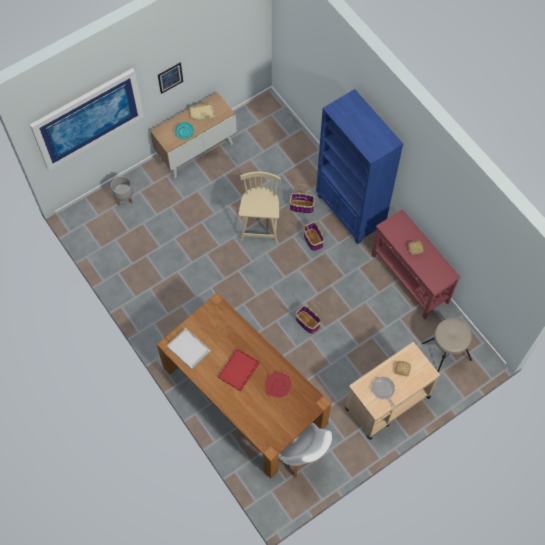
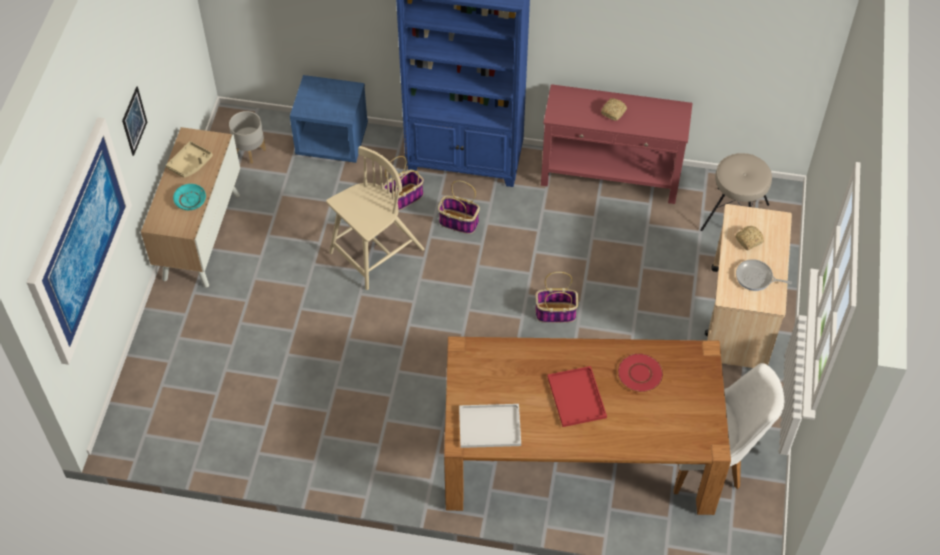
camera: 45 degrees left, 10 degrees down
(124, 198) = (166, 361): grey planter -> grey planter (250, 151)
(260, 223) = (375, 252): beige chair -> beige chair turned 90 degrees clockwise
(301, 150) = (332, 140): none -> blue nightstand

